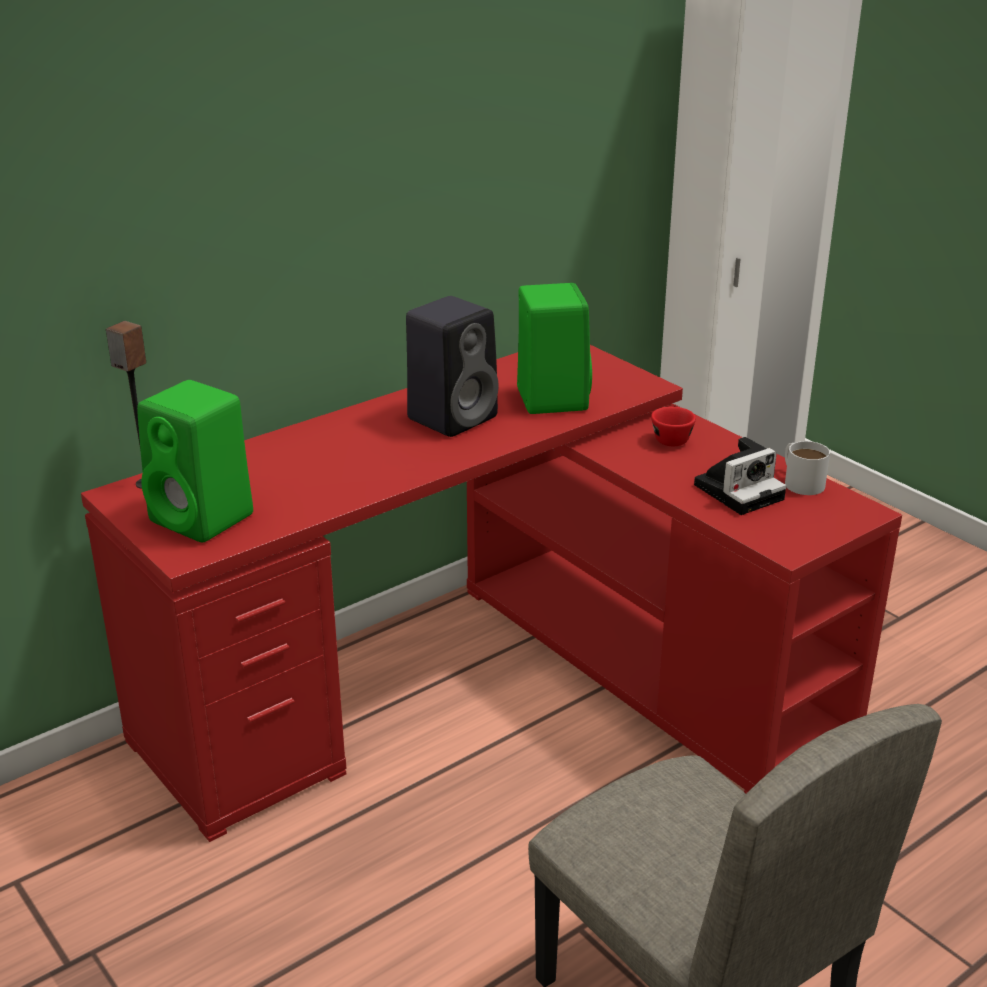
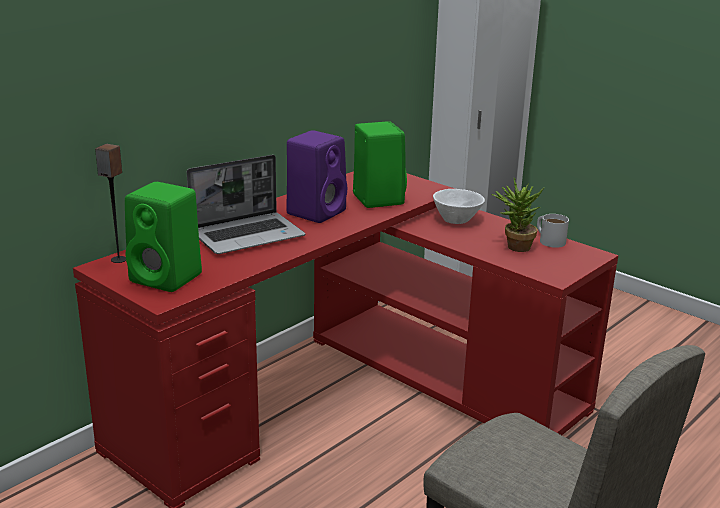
camera: 10 degrees left, 5 degrees down
(341, 452) = (248, 235): none -> laptop
(454, 417) = (317, 212): black speaker -> purple speaker
(670, 438) = (458, 220): red cup -> white bowl
(740, 490) = (514, 247): camera -> potted plant

